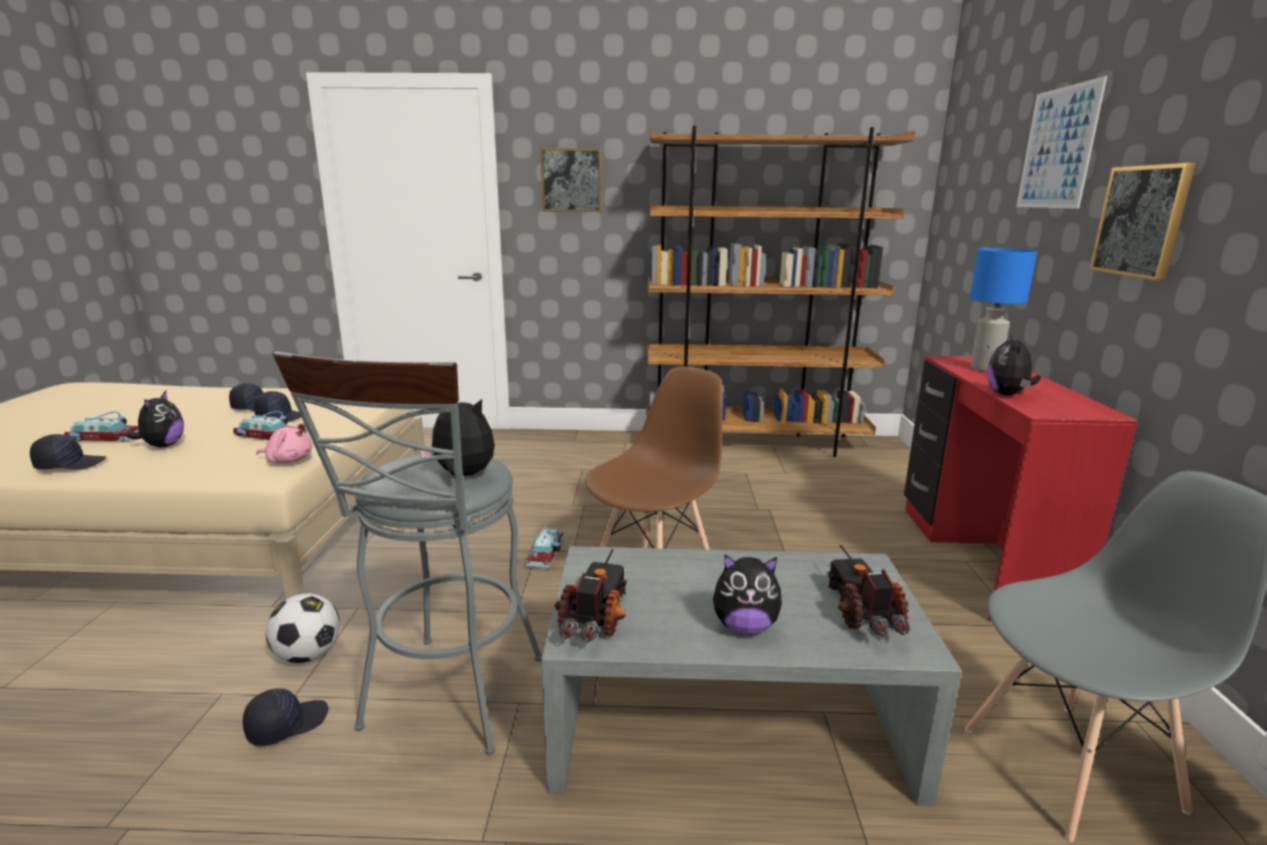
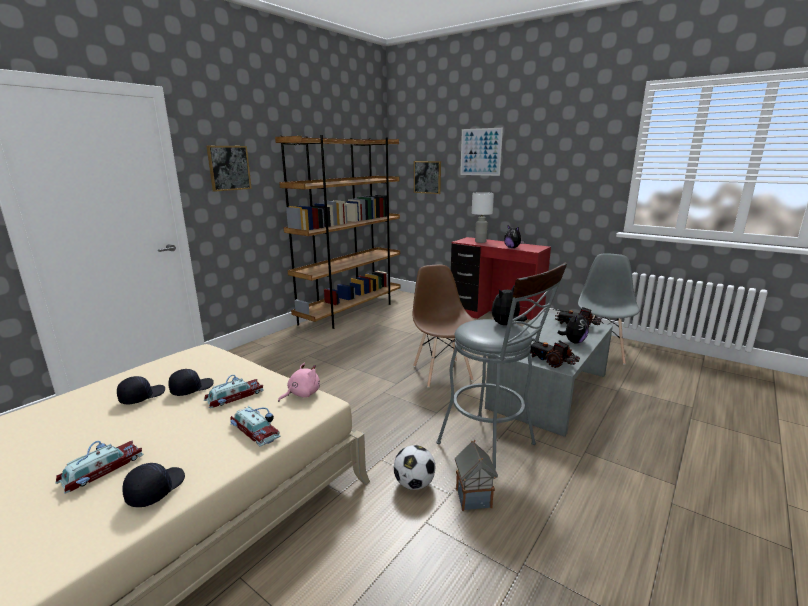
camera: 55 degrees left, 0 degrees up
(163, 446) = (182, 440): plush toy -> none
(287, 724) = (474, 499): black cap -> toy house
(547, 552) = (389, 390): toy car -> toy car (256, 429)
(985, 369) = (480, 242): blue table lamp -> white table lamp
(1141, 221) = (533, 180): picture -> picture (427, 177)

